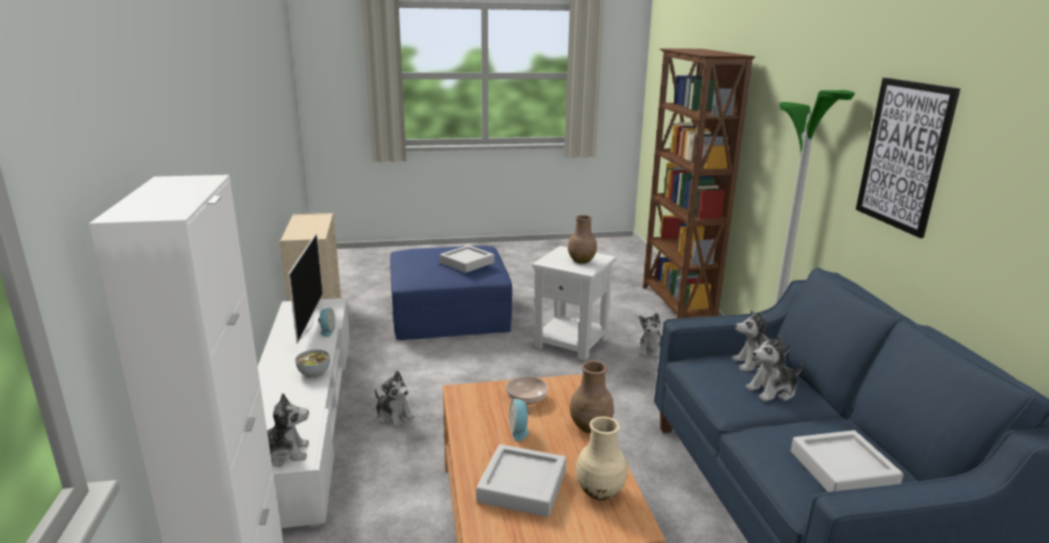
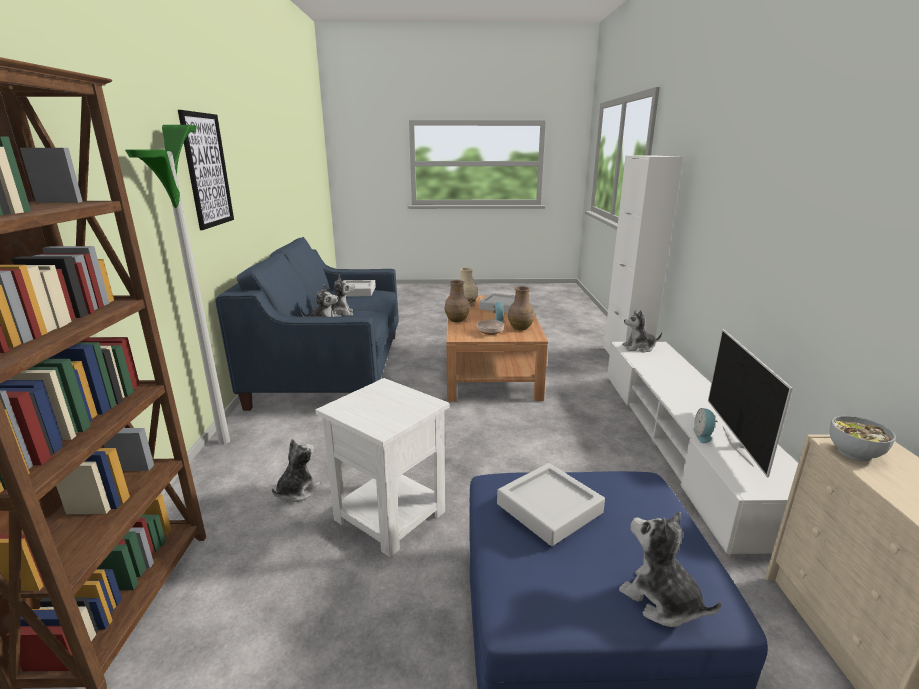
camera: 170 degrees left, 0 degrees up
(314, 373) = (668, 391): bowl -> bowl (854, 453)
(394, 416) = (596, 435): plush toy -> plush toy (660, 600)
(581, 261) = (376, 402): brown vase -> brown vase (520, 328)

